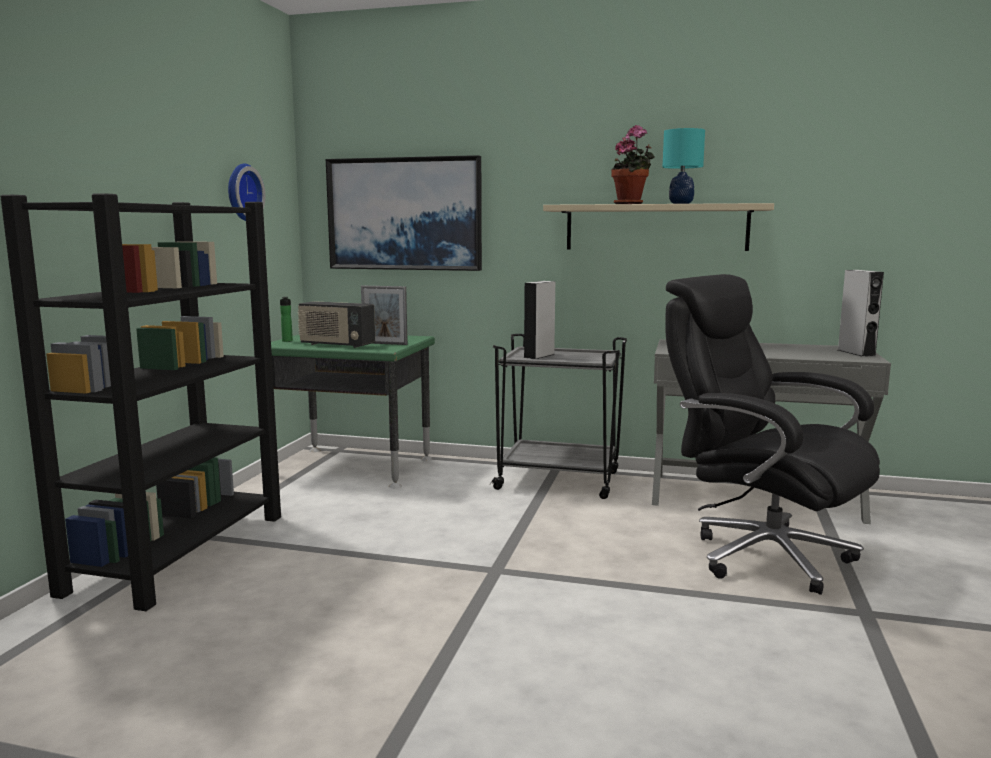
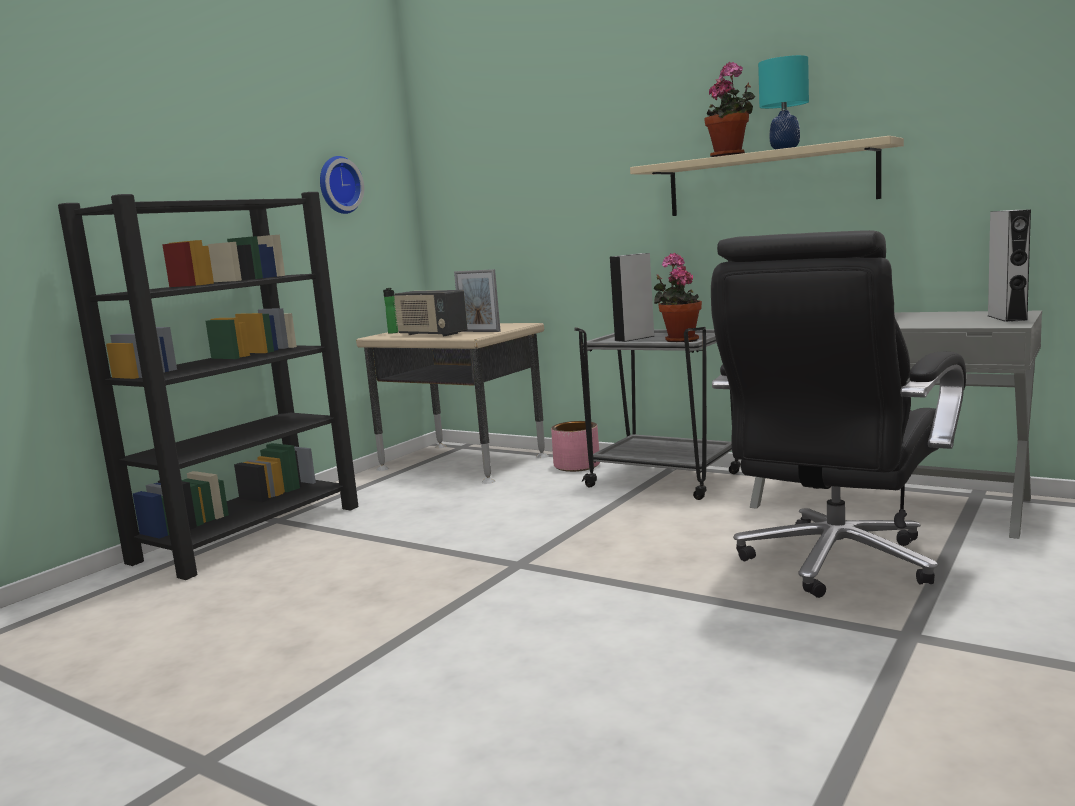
camera: 20 degrees right, 0 degrees up
(353, 466) = (463, 462): green desk -> beige desk
(404, 214) = (510, 193): picture -> none
(468, 468) = (577, 466): none -> pink planter
(585, 360) = (679, 340): none -> potted plant
(761, 555) = (833, 566): black office chair -> black office chair turned 120 degrees counterclockwise

